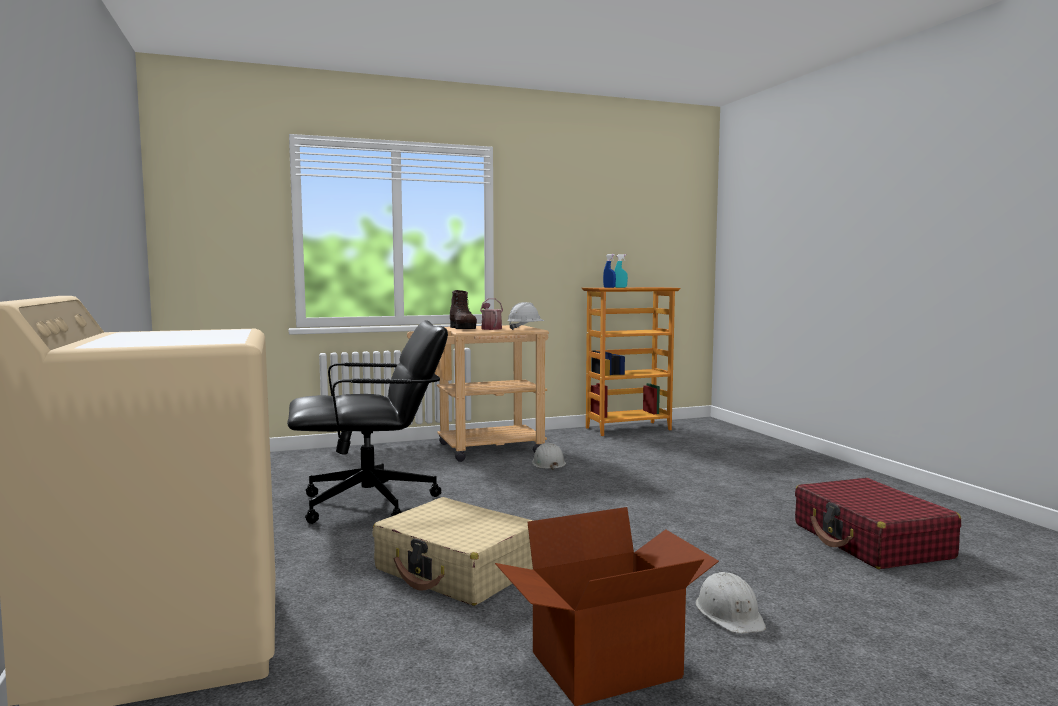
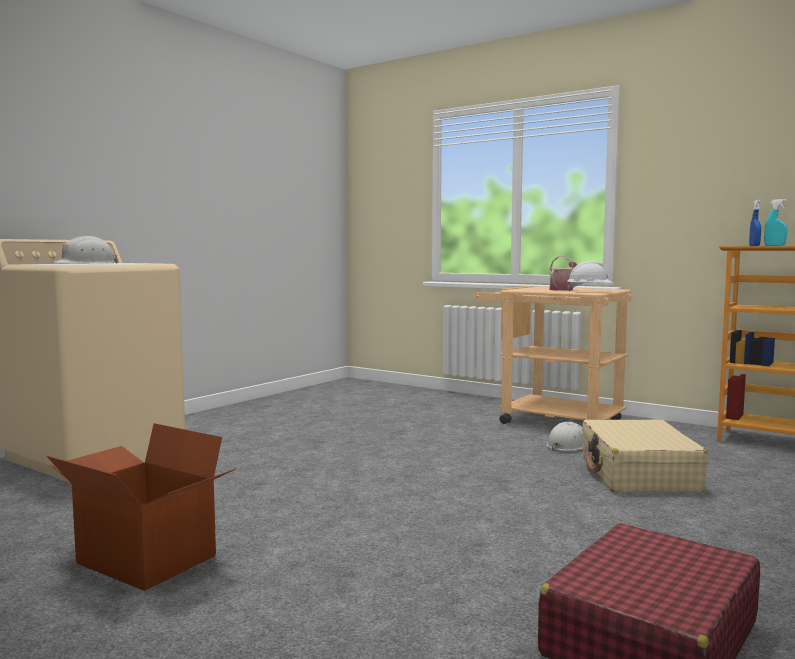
camera: 55 degrees right, 0 degrees up
(371, 504) = (357, 430): black office chair -> none
(457, 570) = (268, 480): beige suitcase -> beige suitcase (638, 474)
(463, 328) = (540, 288): brown boot -> none
(730, 614) = (293, 588): white hard hat -> white hard hat (86, 264)

